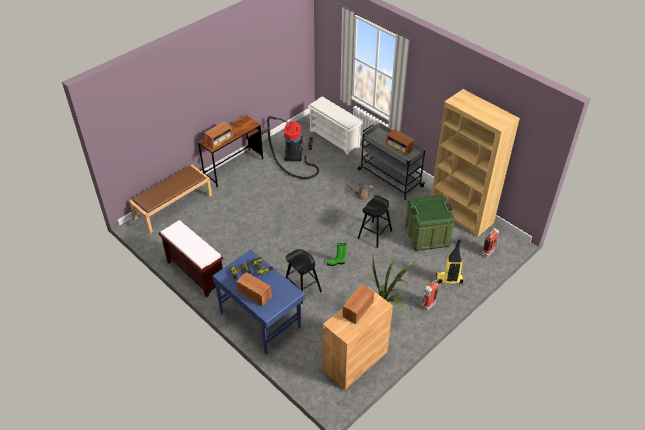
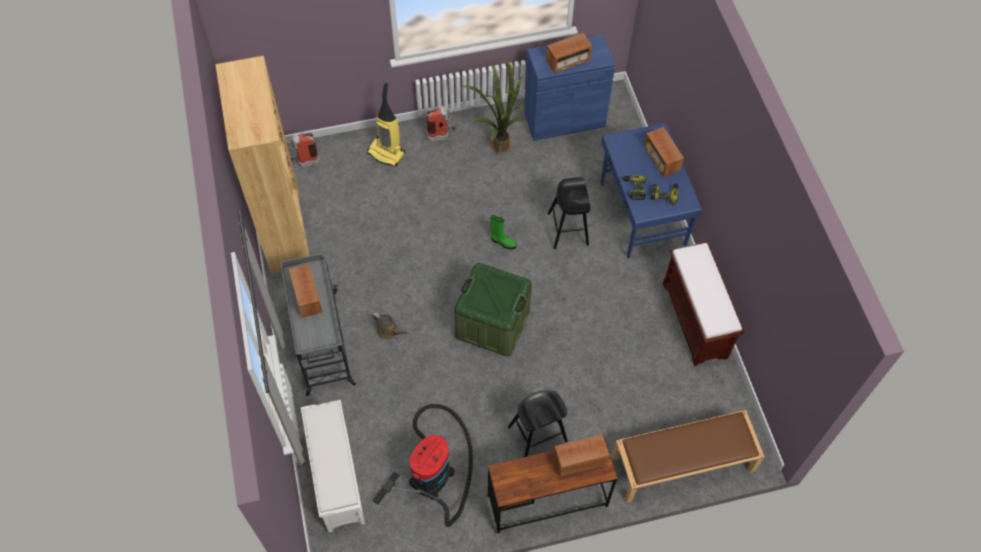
camera: 150 degrees left, 15 degrees up
(355, 361) = (564, 119): brown cabinet -> blue cabinet
(375, 234) = (422, 258): black stool -> black stool (537, 434)
(427, 235) = (357, 222): green storage box -> green storage box (492, 323)

